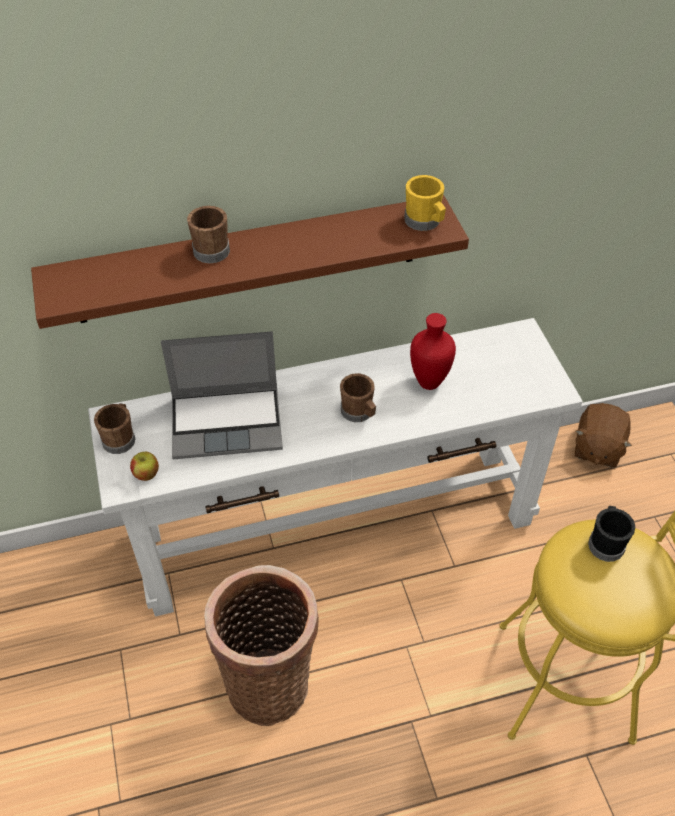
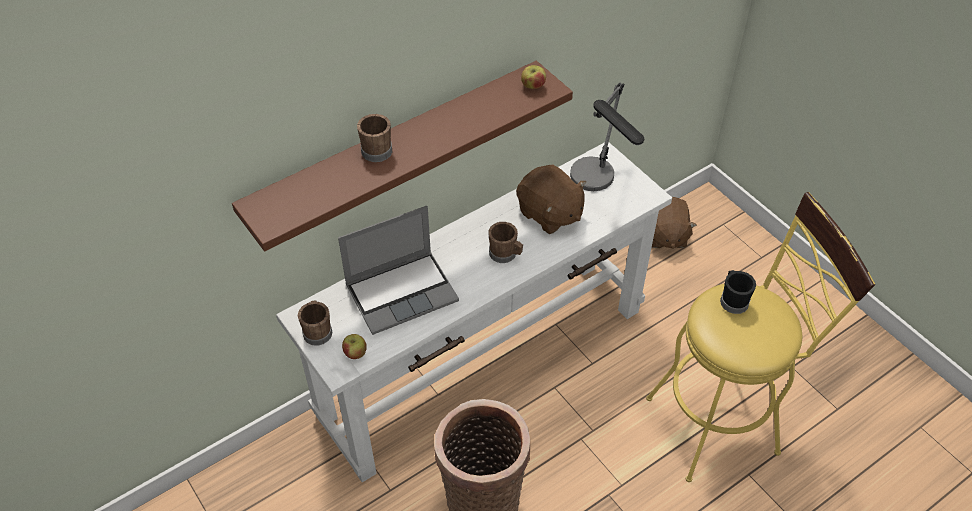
camera: 20 degrees left, 0 degrees up
(425, 222) = (533, 86): yellow mug -> apple
(429, 381) = (549, 214): red vase -> brown plush toy
(500, 363) = (598, 184): none -> table lamp

